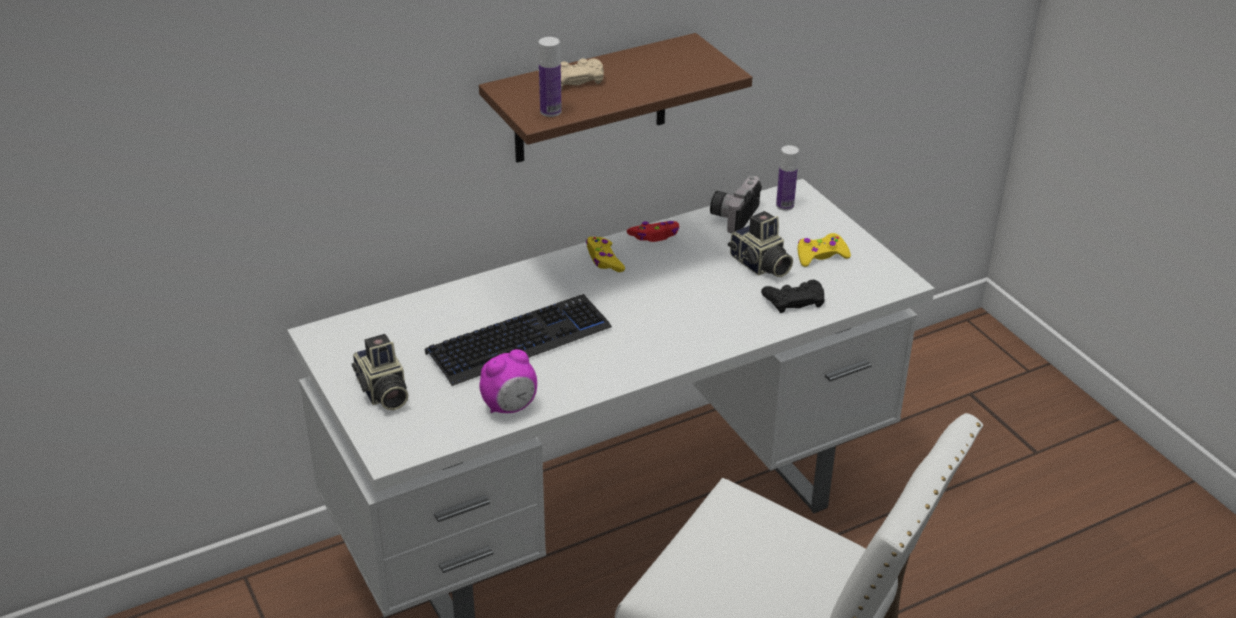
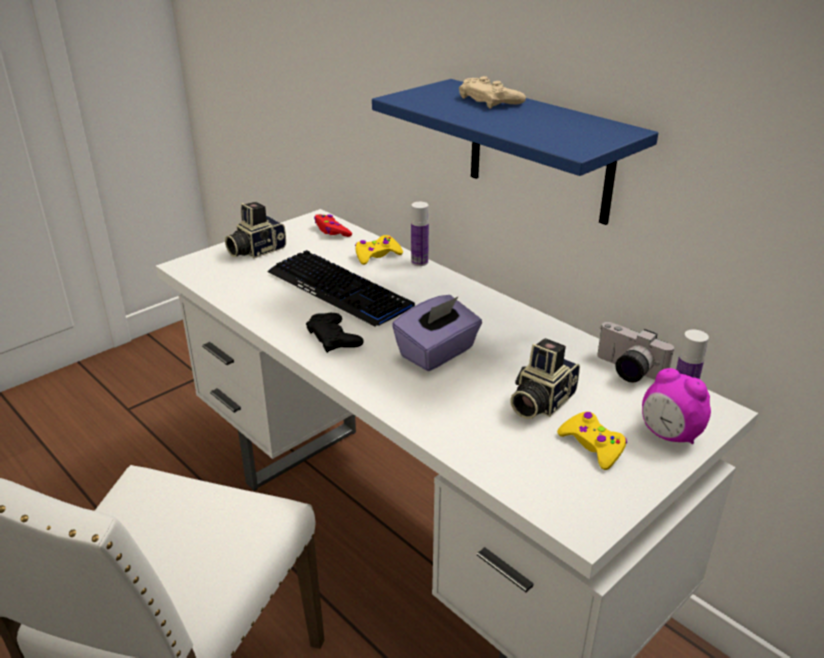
camera: 75 degrees right, 5 degrees down
(510, 407) = (248, 300): alarm clock -> alarm clock (669, 435)
(550, 111) = (418, 100): bottle -> bottle (419, 262)
(590, 100) = (539, 152): brown shelf -> blue shelf
(604, 260) = (485, 309): yellow game controller -> yellow game controller (377, 255)
(655, 236) = (546, 329): red game controller -> red game controller (332, 231)
(668, 301) = (437, 353): none -> purple tissue box
(733, 215) = (626, 371): camera -> camera turned 150 degrees counterclockwise
(794, 300) = (485, 435): black game controller -> black game controller (334, 338)

